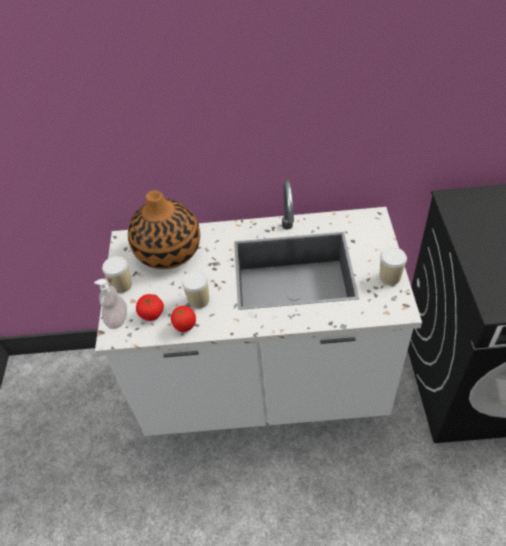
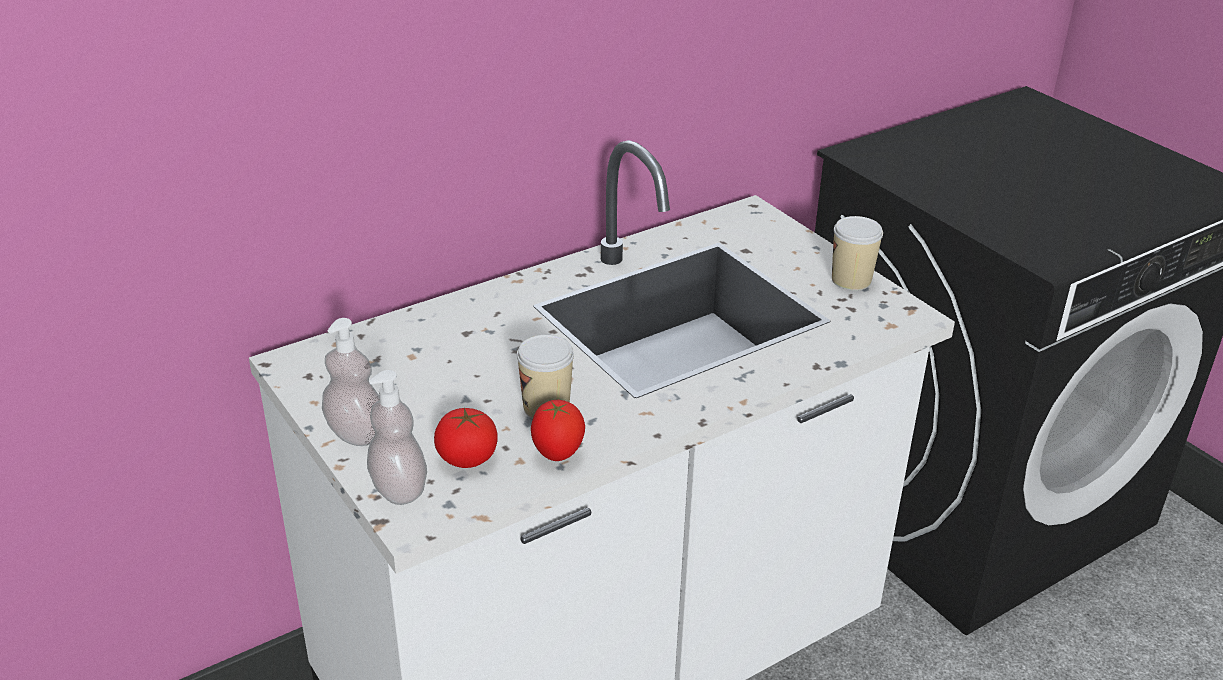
camera: 35 degrees left, 15 degrees down
(122, 285) = (356, 433): cup -> soap dispenser
(168, 251) = (410, 353): vase -> none

